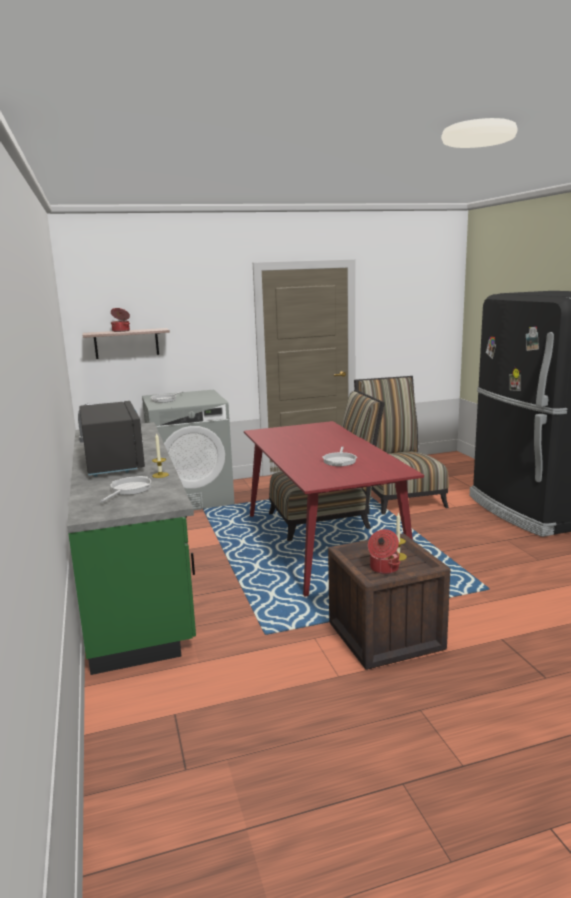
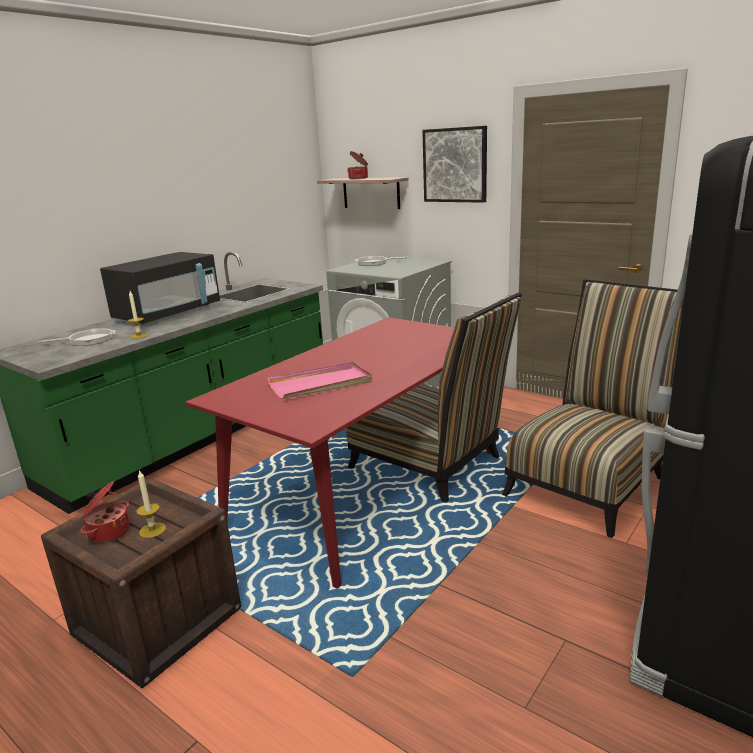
camera: 55 degrees right, 5 degrees up
(209, 317) = (455, 165): none -> picture
(340, 460) = (321, 384): frying pan -> pink tray

